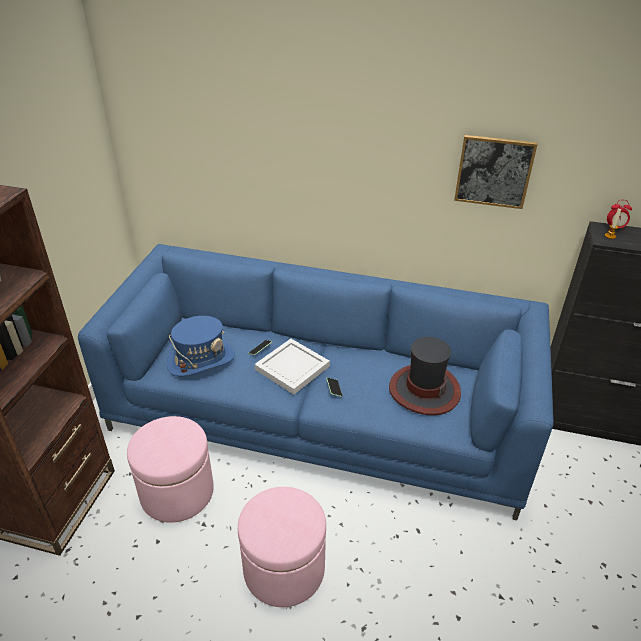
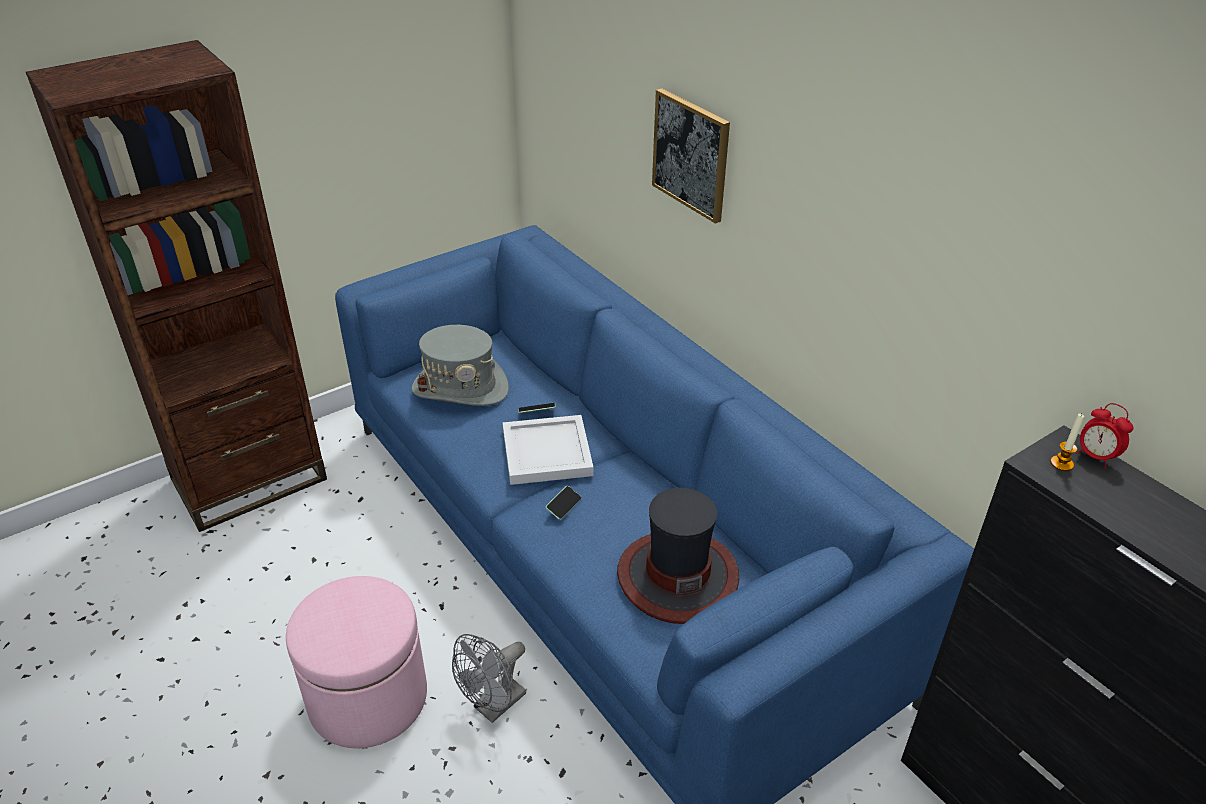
camera: 40 degrees right, 0 degrees up
(177, 492) = (358, 539): pink ottoman -> none
(201, 360) = (460, 388): blue hat -> grey hat
(353, 524) = (494, 707): none -> grey fan
(494, 171) = (924, 267): picture -> picture (691, 154)

